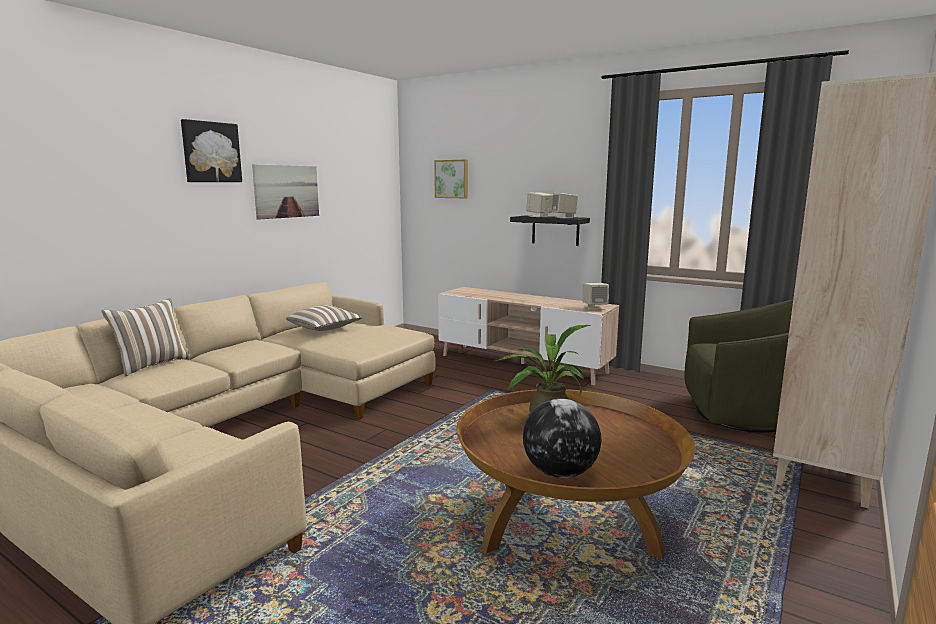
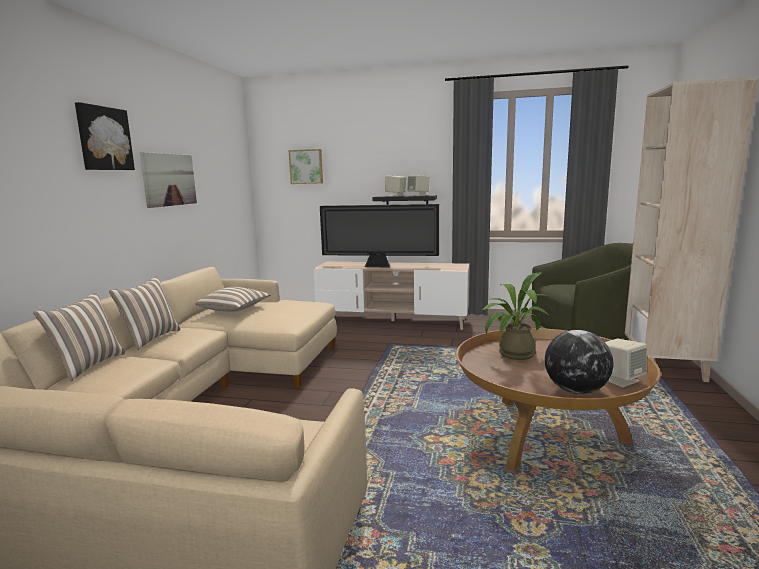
camera: 20 degrees left, 0 degrees up
(225, 348) = (150, 339): none -> pillow
(509, 298) = (379, 266): none -> television
(594, 308) = (455, 267): beige speaker -> beige speaker (620, 380)

